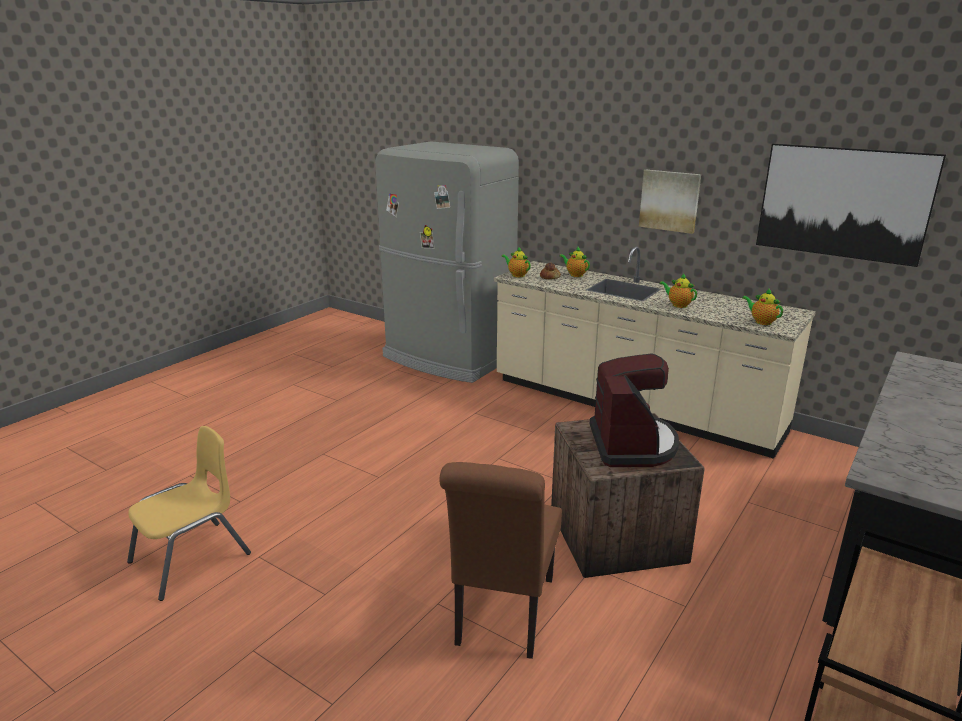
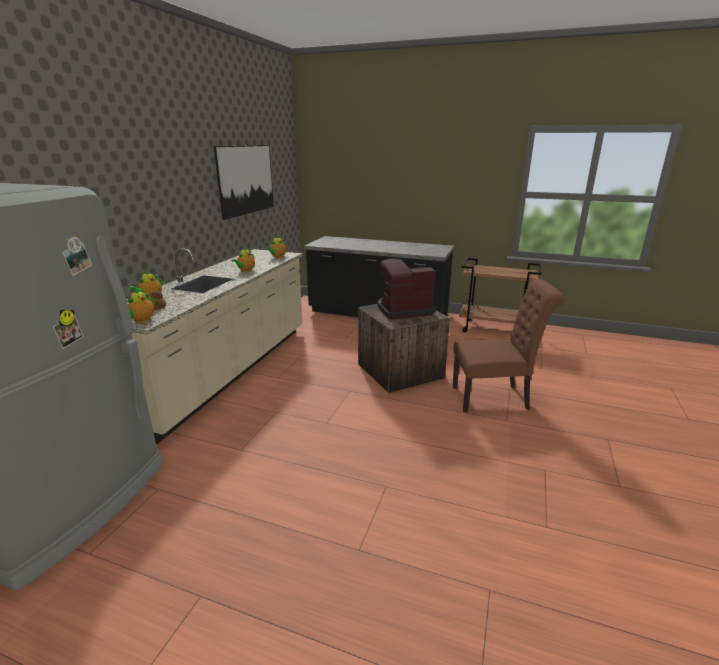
camera: 105 degrees left, 0 degrees up
(191, 559) = (595, 581): yellow chair -> none
(669, 200) = (172, 204): picture -> none

